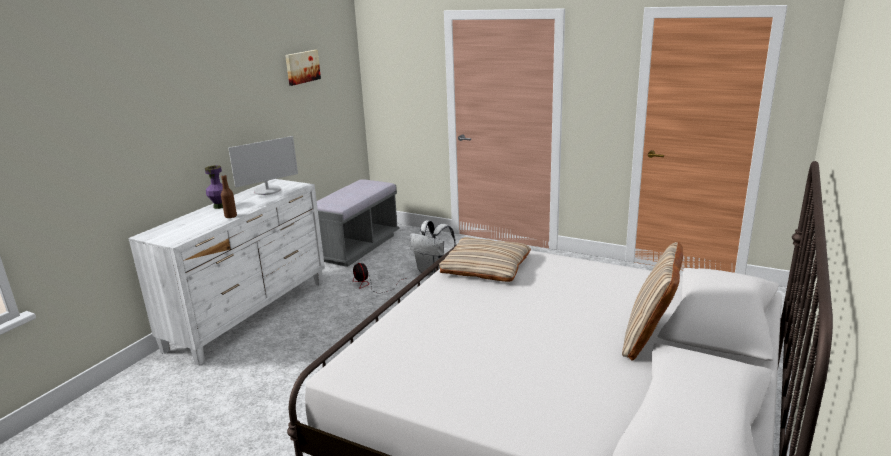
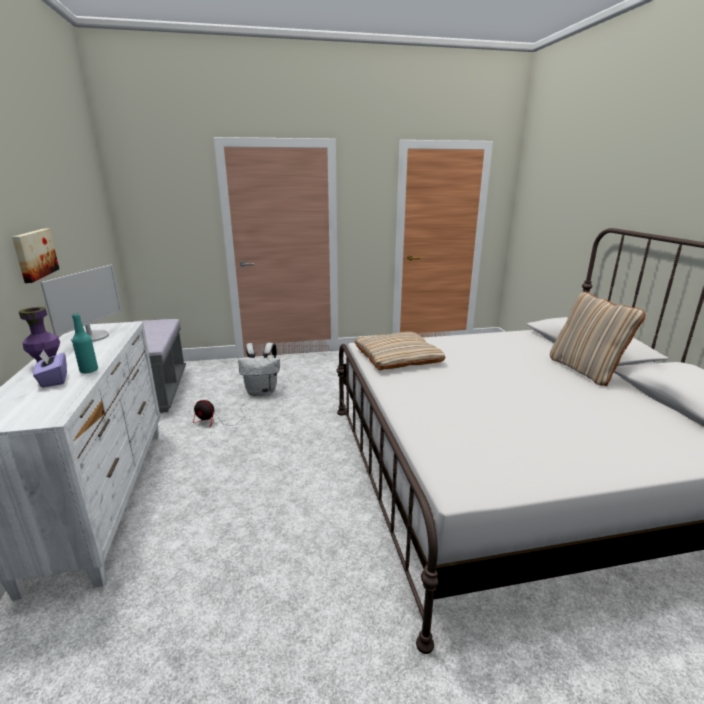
camera: 40 degrees left, 0 degrees up
(208, 218) = (53, 380): none -> purple tissue box
(231, 216) = (89, 370): brown bottle -> turquoise bottle
(302, 67) = (70, 188): picture -> picture (34, 254)

